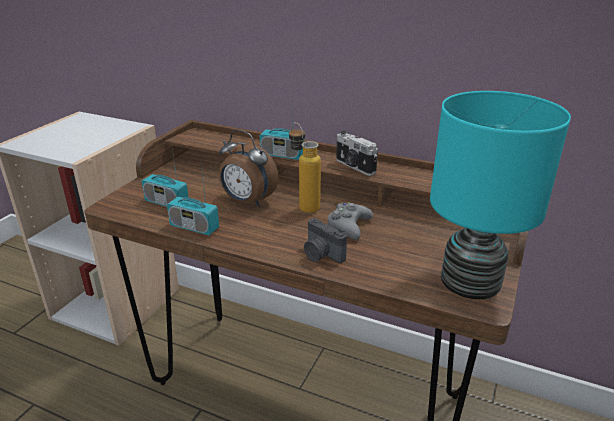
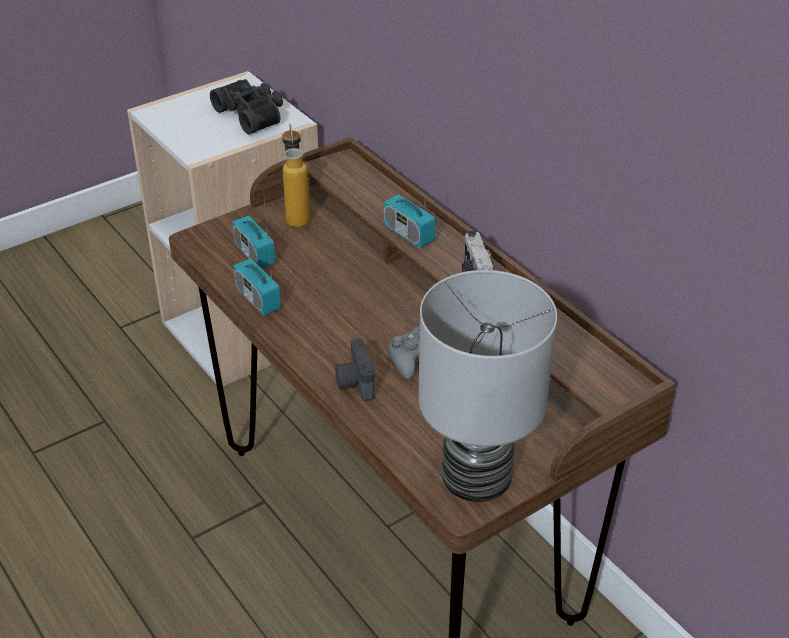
camera: 30 degrees right, 10 degrees up
(101, 129) = (252, 114): none -> black binoculars
(247, 202) = (339, 283): alarm clock -> none
(304, 205) = (395, 311): bottle -> bottle (297, 215)
(470, 281) = (476, 475): turquoise table lamp -> grey table lamp

